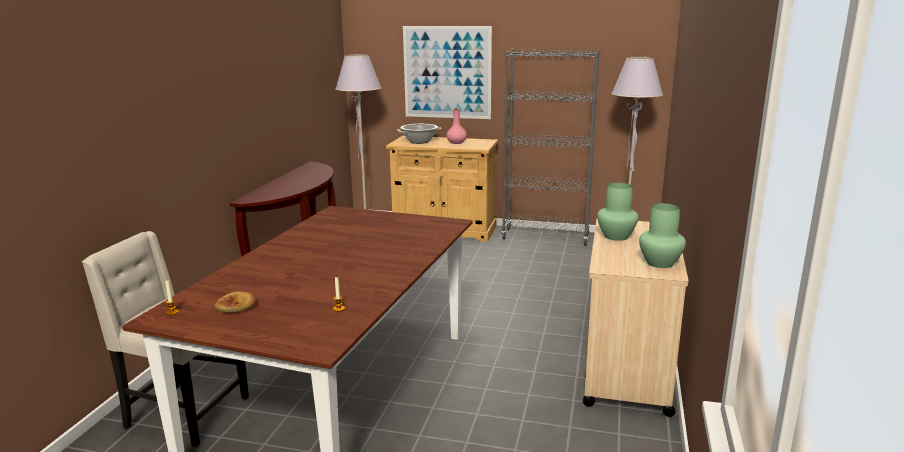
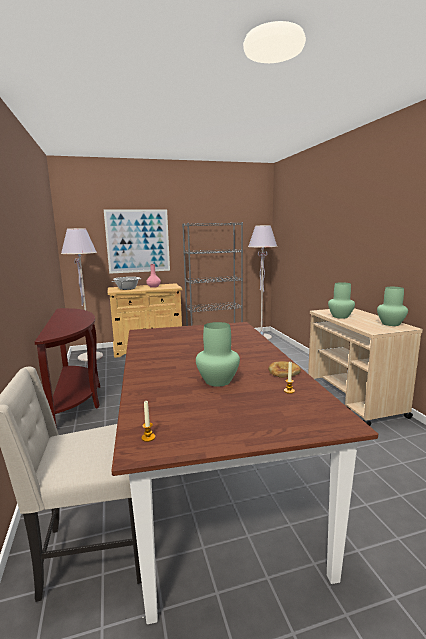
camera: 30 degrees left, 5 degrees down
(236, 305) = (201, 412): bread -> bread (284, 371)
(300, 282) = (217, 381): none -> green vase

